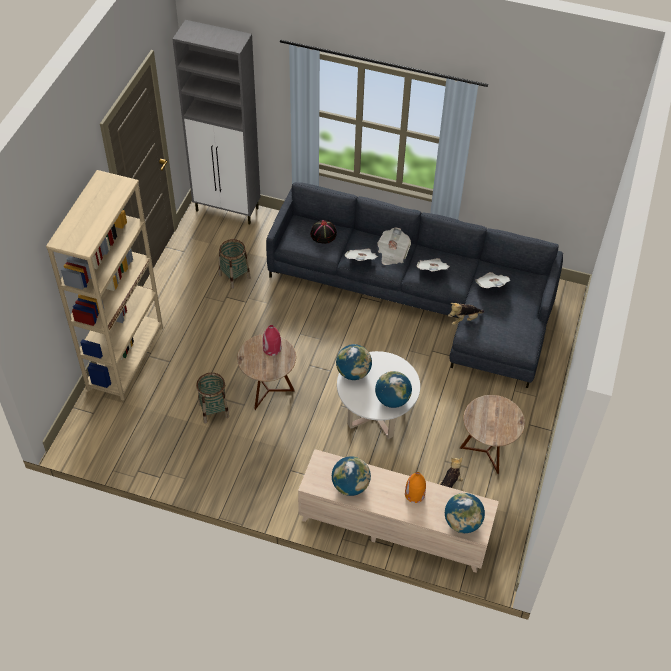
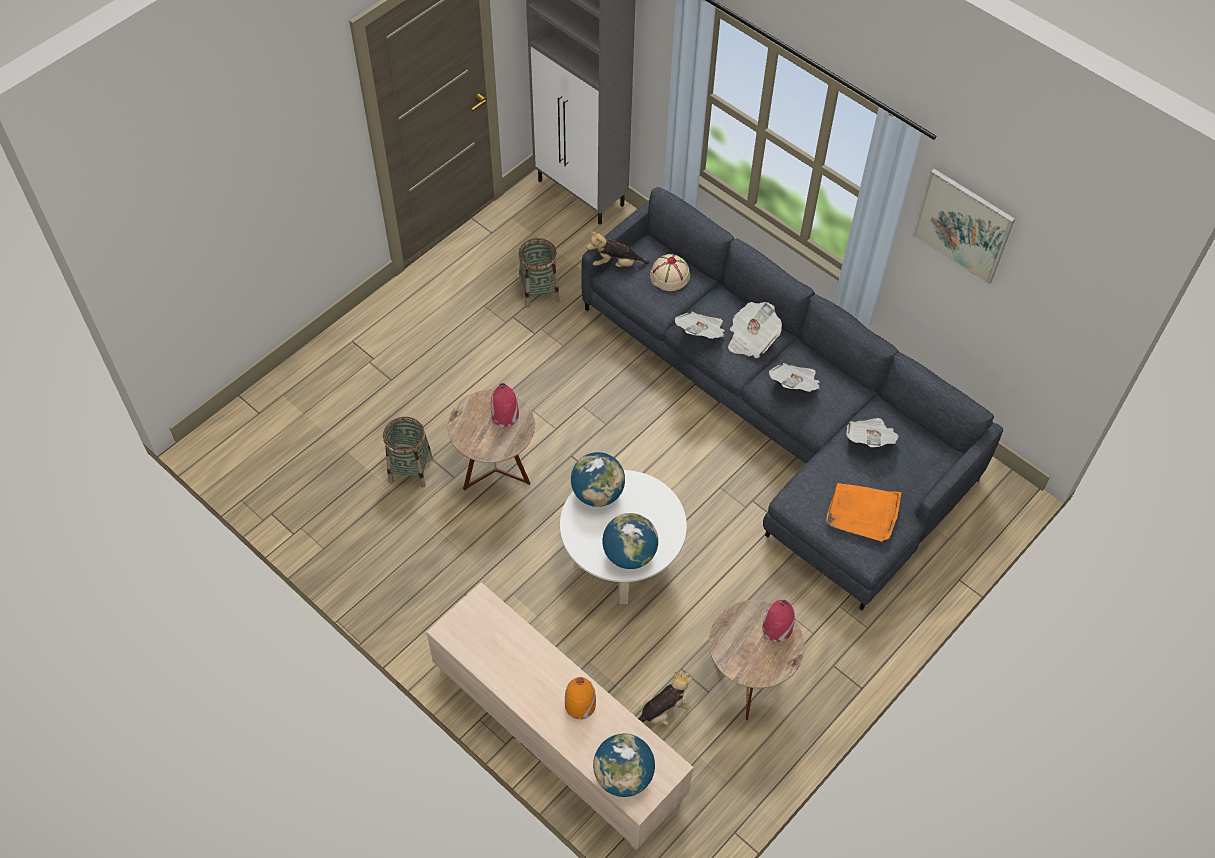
camera: 25 degrees right, 5 degrees up
(125, 358) = (338, 353): beige bookcase -> none
(323, 234) = (669, 276): black hat -> beige hat
(350, 486) = (499, 655): globe -> none
(464, 319) = (800, 475): plush toy -> plush toy (616, 264)
(501, 407) = (776, 628): none -> red vase
(510, 135) = (963, 225): none -> picture
(510, 327) = (863, 513): none -> orange tray

